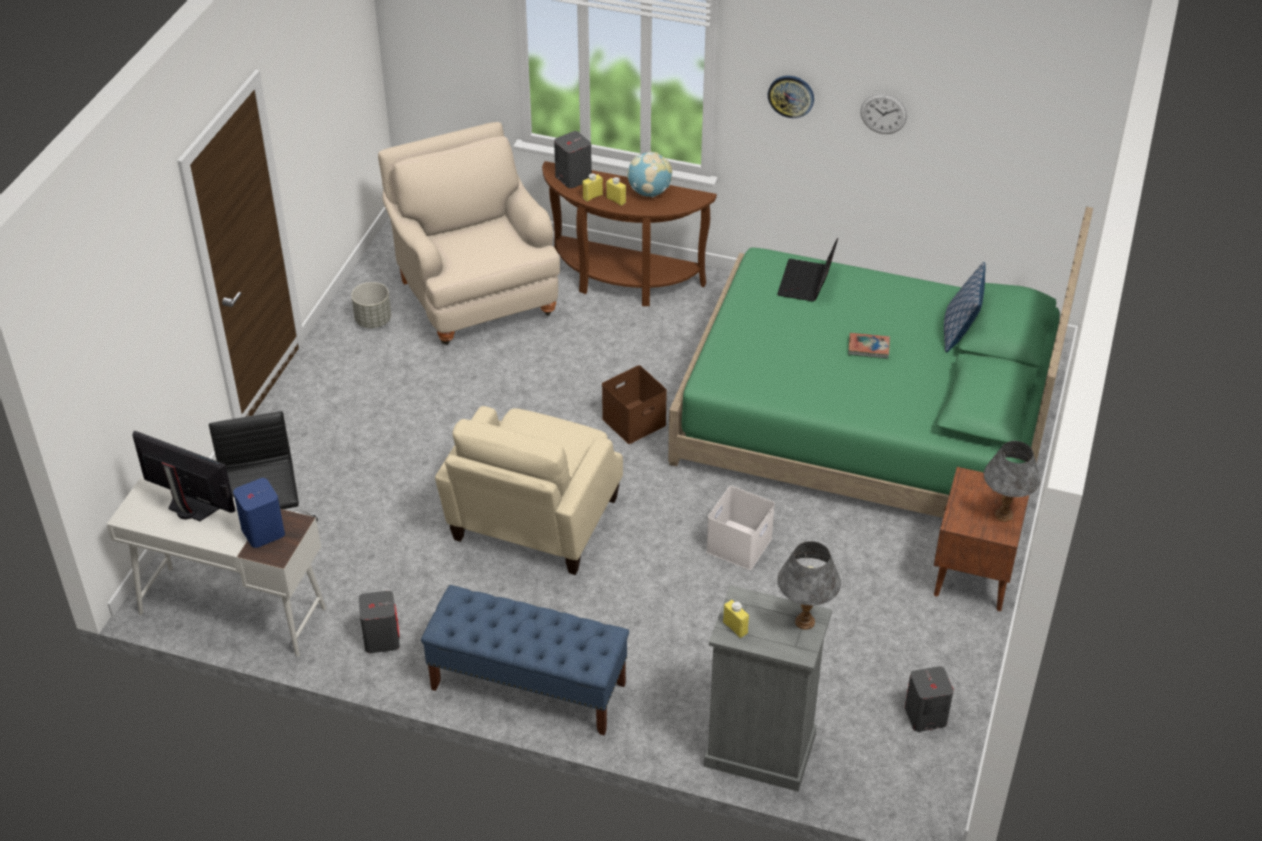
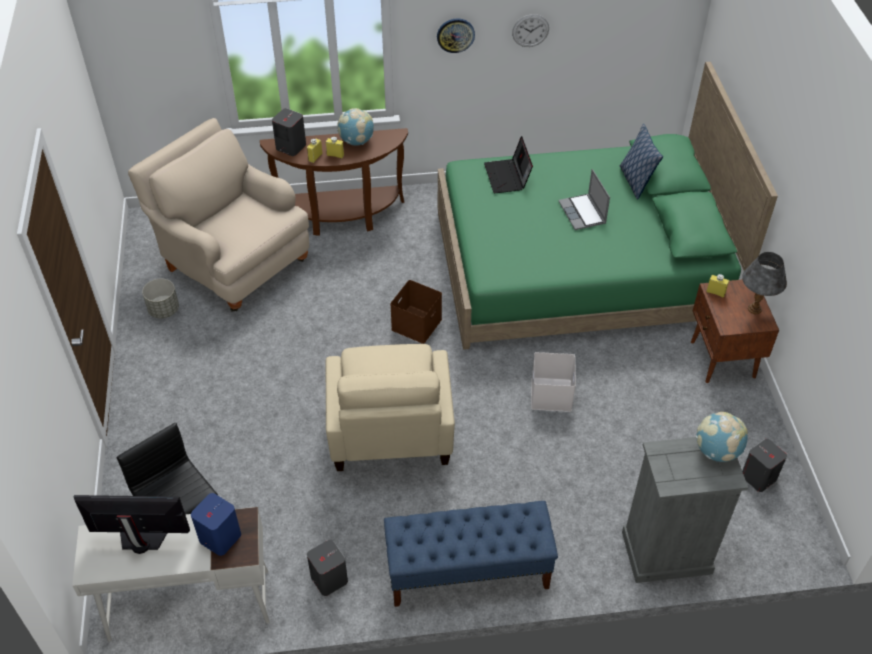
camera: 25 degrees left, 5 degrees up
(735, 628) = (671, 477): yellow bottle -> yellow bottle (715, 292)
(805, 622) = (717, 451): grey table lamp -> globe
(868, 348) = (583, 213): book -> laptop

